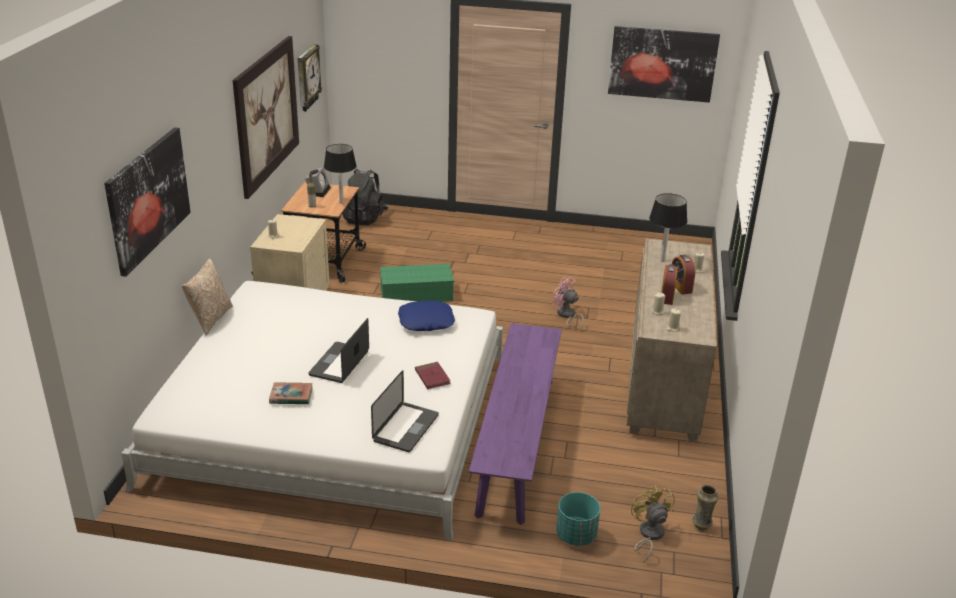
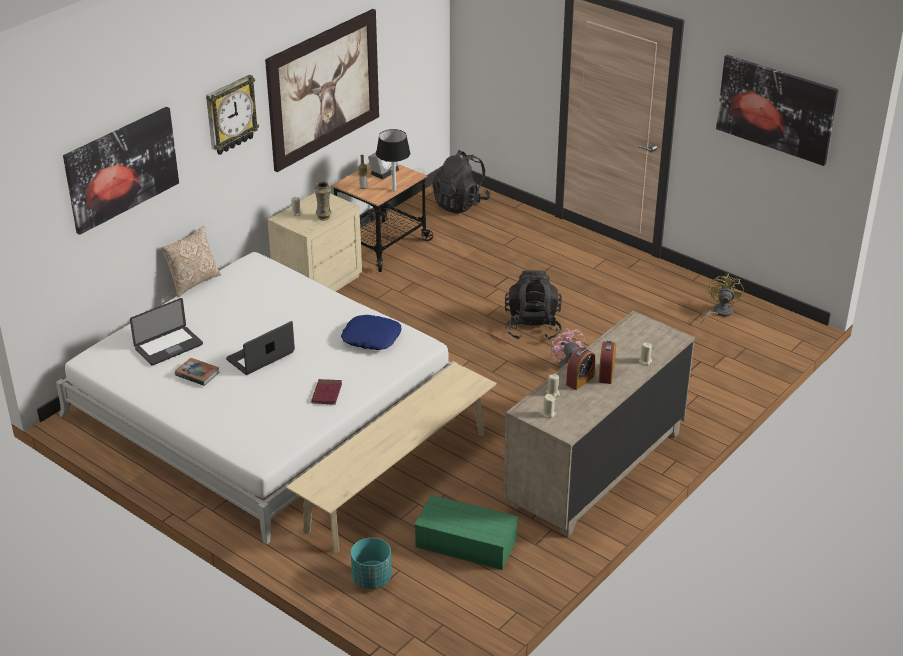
camera: 30 degrees right, 5 degrees up
(307, 78) = (406, 48): wall clock -> wall clock (230, 115)
(406, 428) = (263, 432): laptop -> laptop (169, 347)
(415, 294) = (437, 304): green storage box -> green storage box (464, 543)
(509, 292) = (532, 327): none -> black backpack
(516, 443) = (397, 481): purple bench -> beige bench
(649, 535) = (434, 602): yellow fan -> yellow fan (719, 312)
(662, 260) = (620, 340): black table lamp -> none
(701, 526) = (490, 613): vase -> vase (324, 217)

